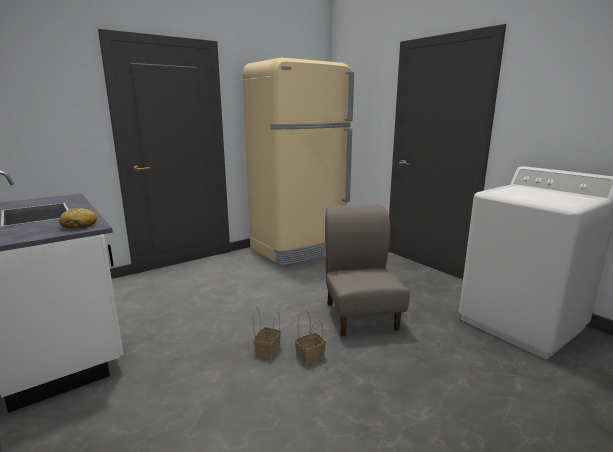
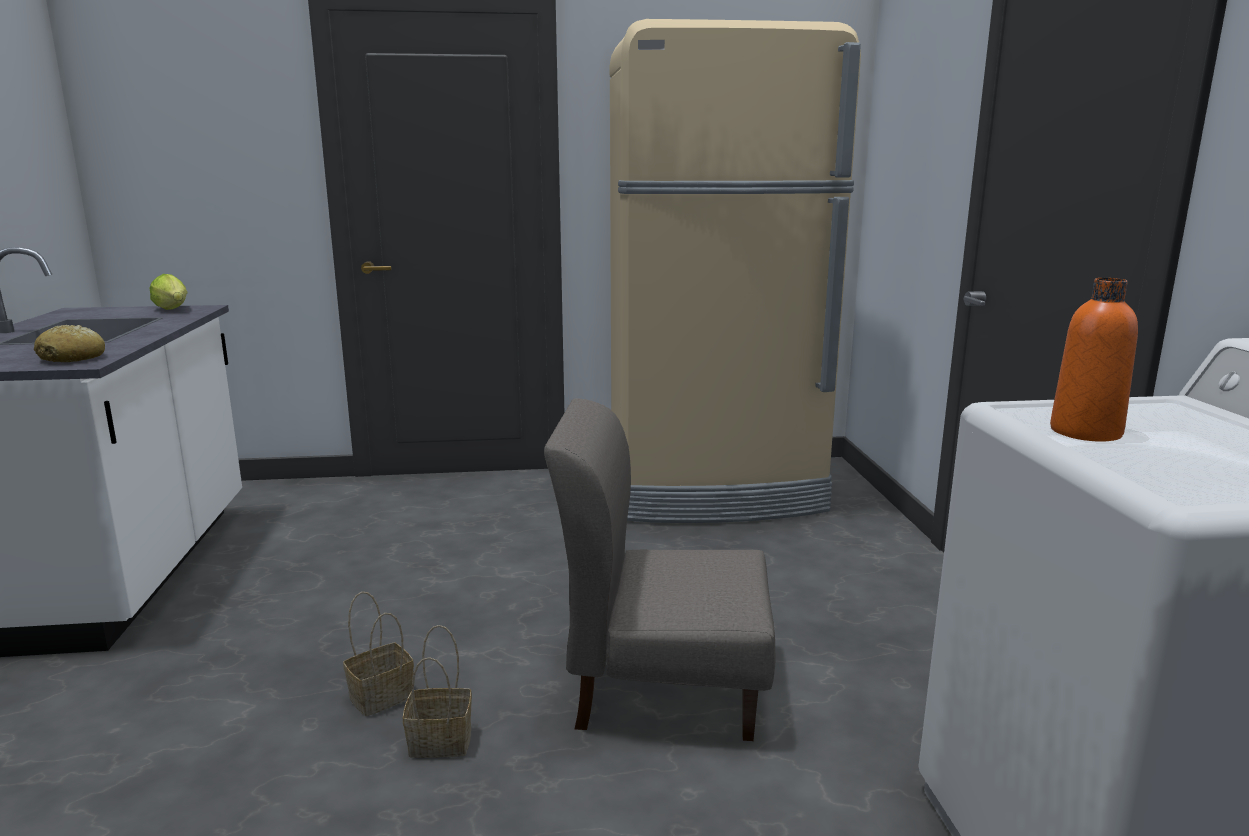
camera: 30 degrees right, 0 degrees up
(58, 198) = (173, 310): none -> lettuce
(361, 315) = (663, 687): grey chair -> grey chair turned 105 degrees counterclockwise
(519, 195) = (1085, 432): none -> orange bottle

